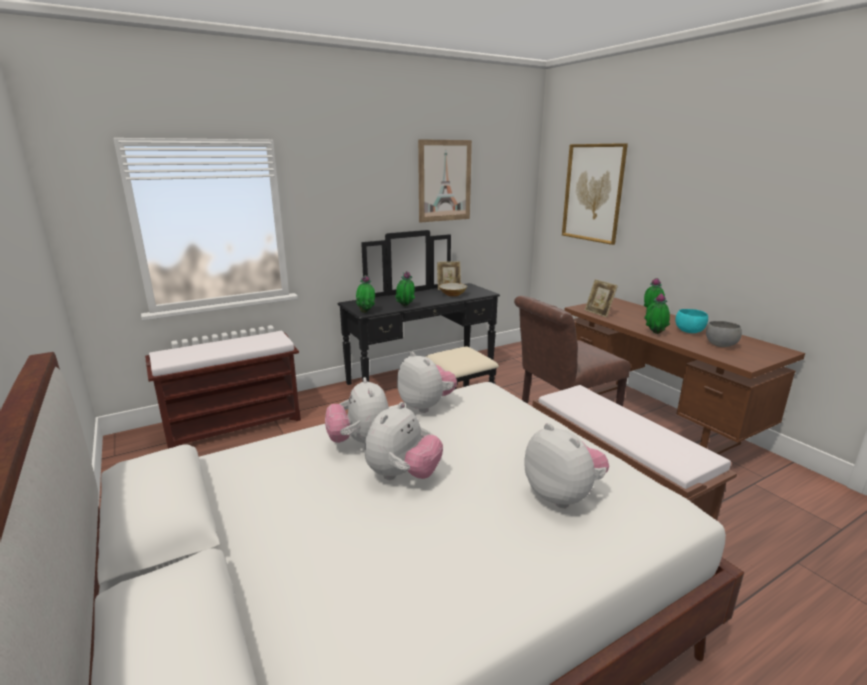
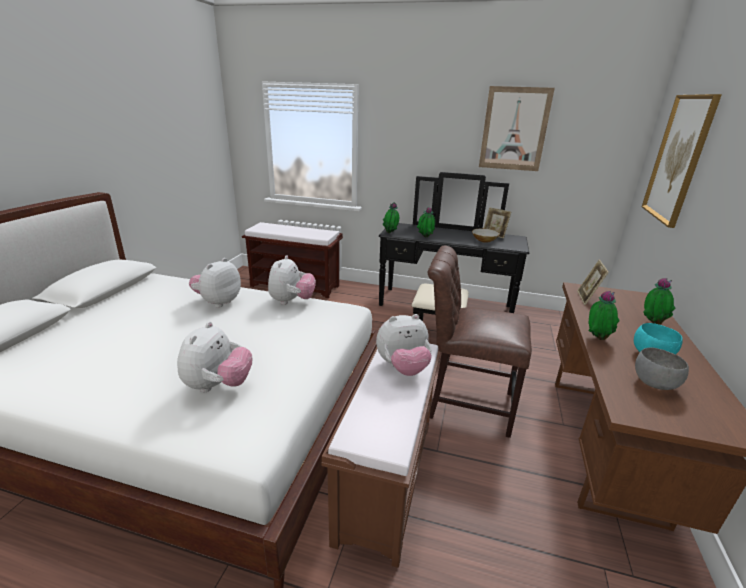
camera: 45 degrees right, 5 degrees up
(403, 475) = (193, 327): plush toy -> plush toy (403, 368)

